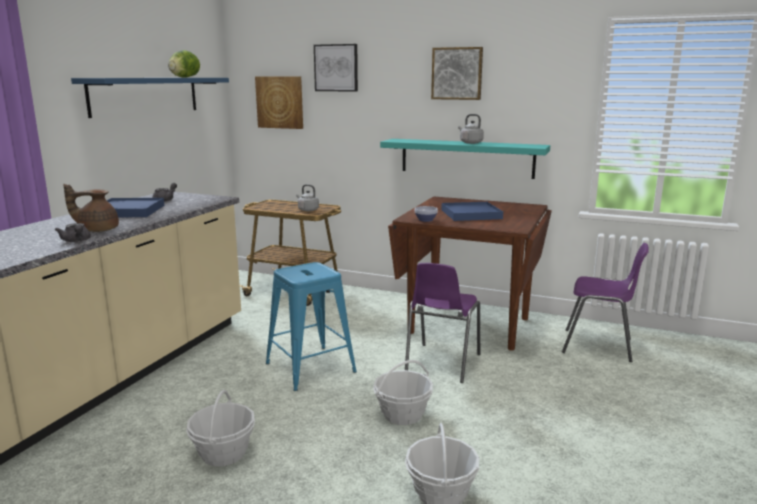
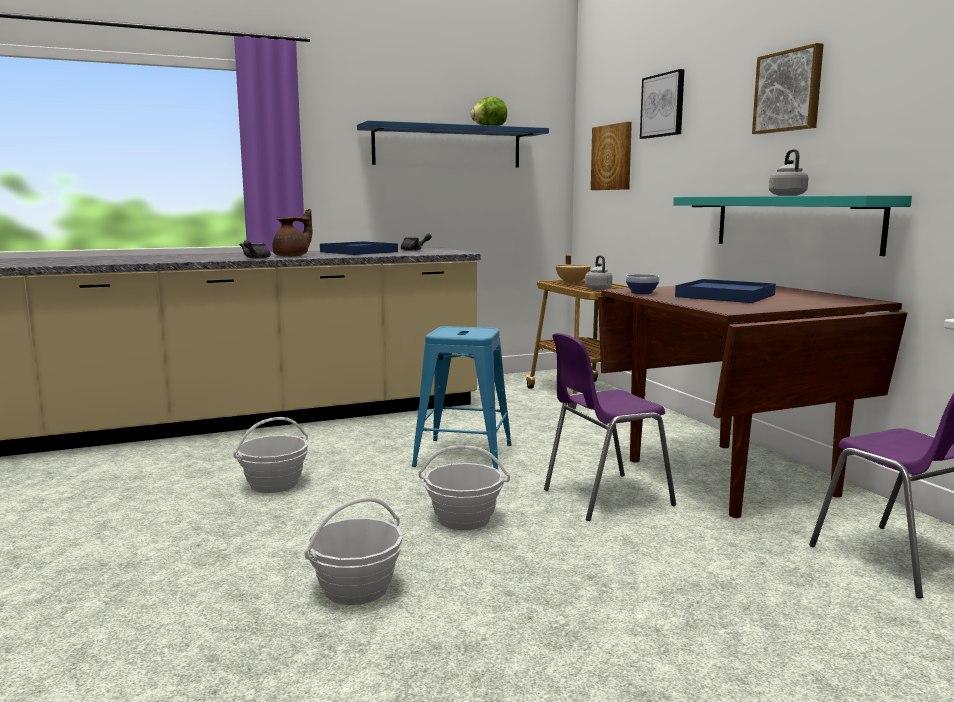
camera: 45 degrees right, 5 degrees down
(97, 230) = (293, 256): brown teapot -> brown teapot turned 105 degrees clockwise
(272, 206) = (573, 283): none -> beige cooking pot

